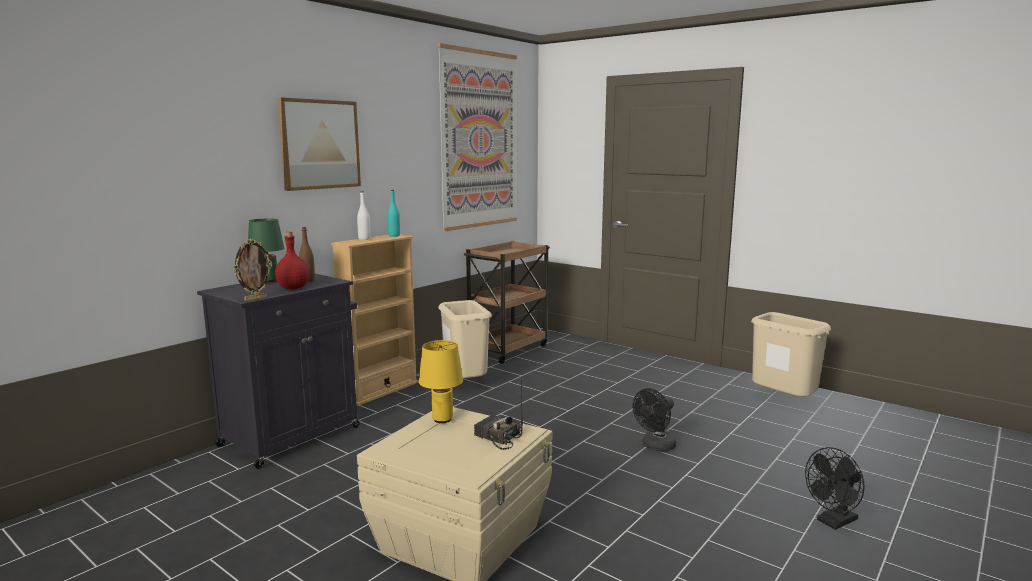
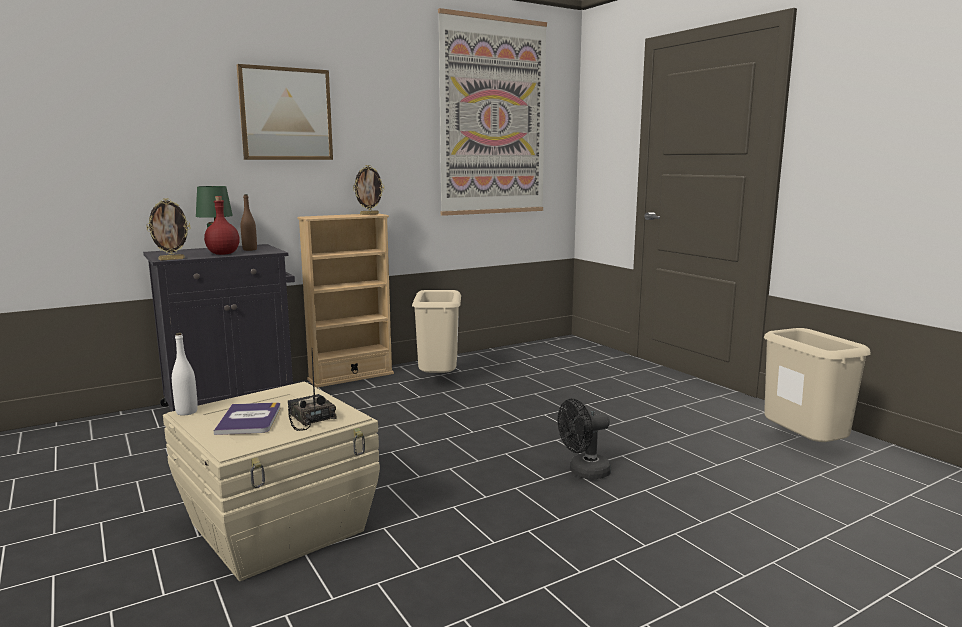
camera: 20 degrees right, 0 degrees up
(364, 239) = (334, 215): white bottle -> white bottle (186, 412)
(394, 236) = (369, 214): turquoise bottle -> picture frame
(442, 419) = (282, 394): yellow table lamp -> none
(448, 447) = (249, 419): none -> book
(508, 349) = (517, 353): brown cart -> none
(833, 522) = (736, 602): black fan -> none

